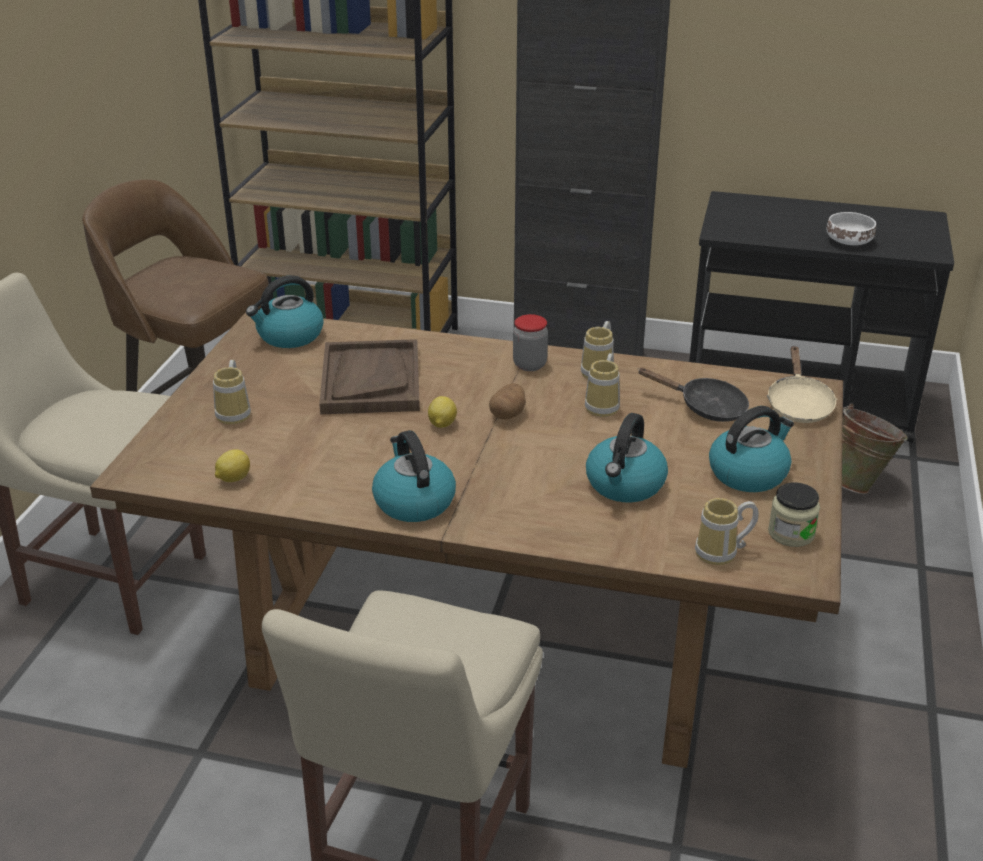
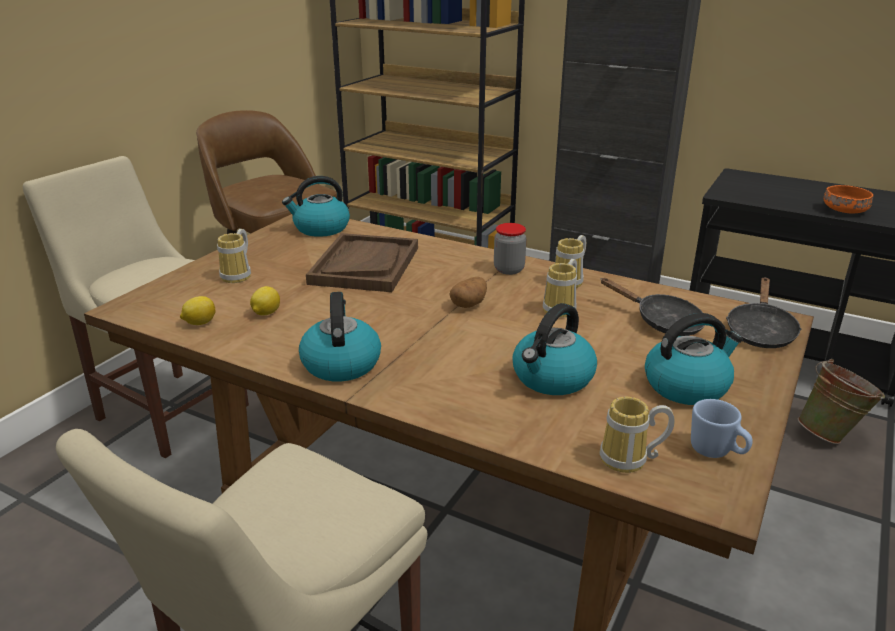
camera: 15 degrees right, 5 degrees down
(442, 424) = (405, 305): lemon -> lemon (266, 313)
(791, 533) = (716, 452): jar -> blue mug
(798, 404) = (760, 331): beige frying pan -> black frying pan
(850, 241) = (845, 211): white bowl -> orange bowl

